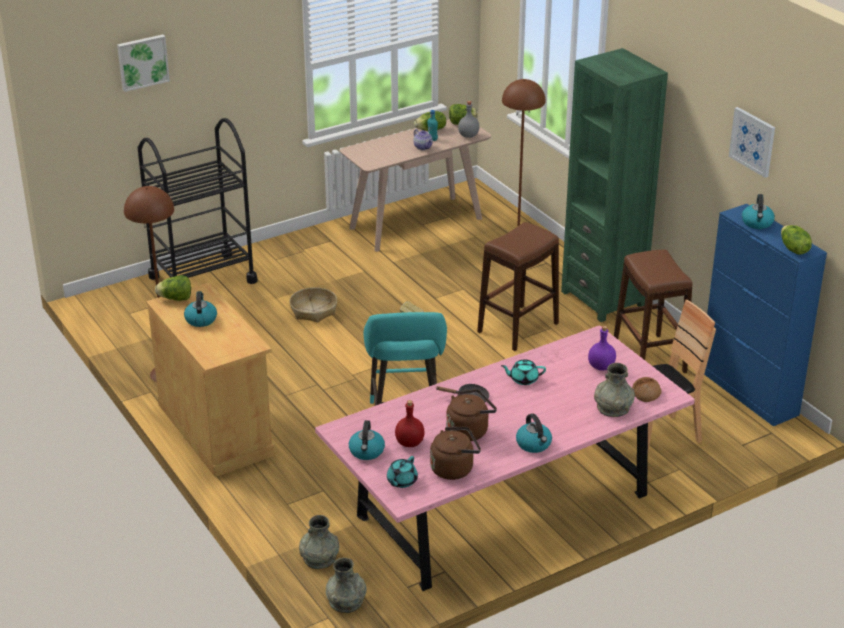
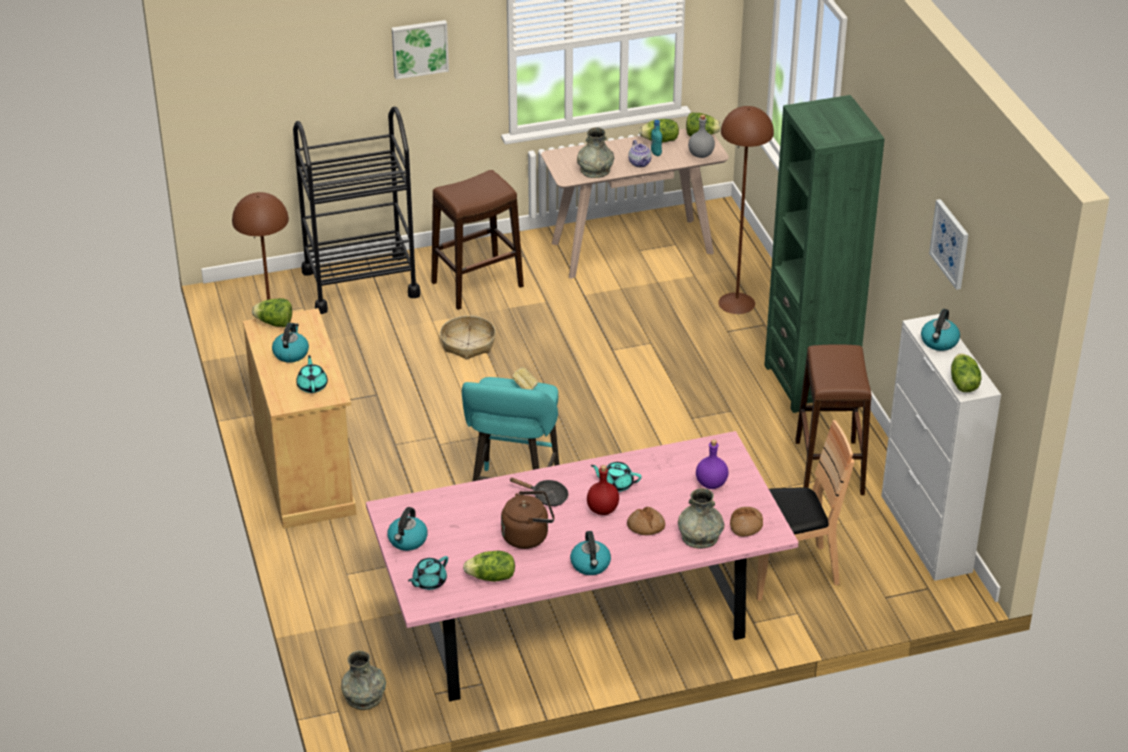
camera: 15 degrees right, 5 degrees up
(142, 62) = (304, 34): picture -> picture (419, 48)
(231, 341) = (312, 385): none -> turquoise teapot
(319, 558) = (356, 642): grey vase -> grey vase (595, 170)
(410, 443) = (458, 539): red bottle -> red bottle (603, 510)
(454, 468) = (491, 577): brown kettle -> lettuce
(518, 327) = (692, 403): brown stool -> brown stool (477, 284)
(564, 407) = (646, 526): none -> bread
(749, 393) = (926, 534): blue cabinet -> white cabinet

